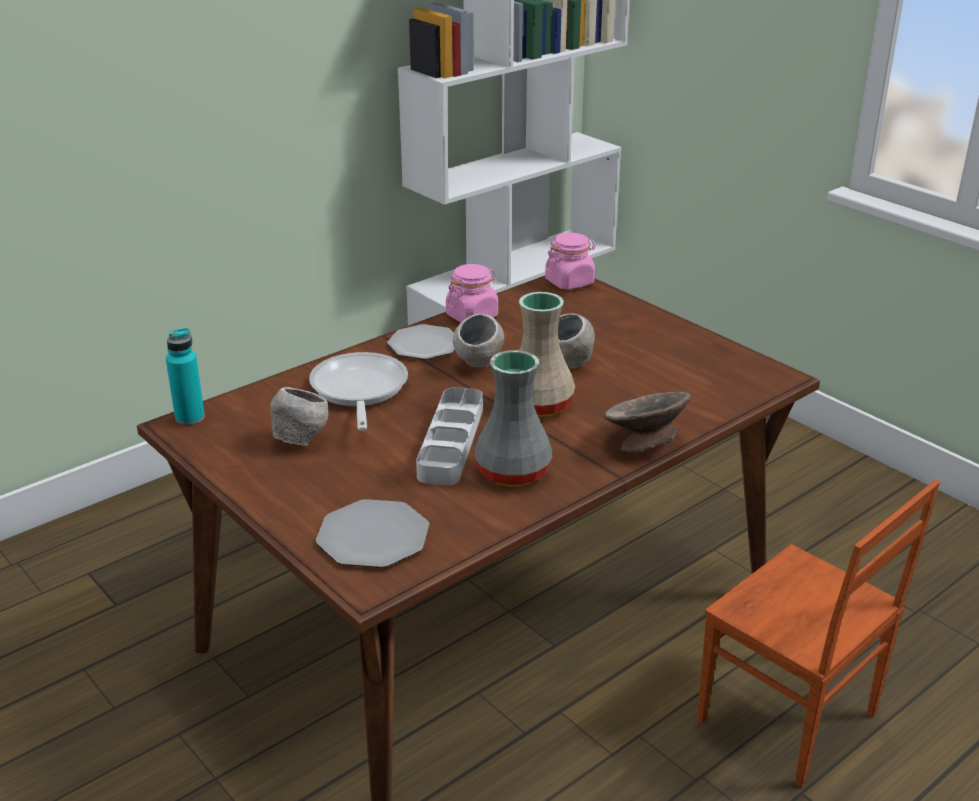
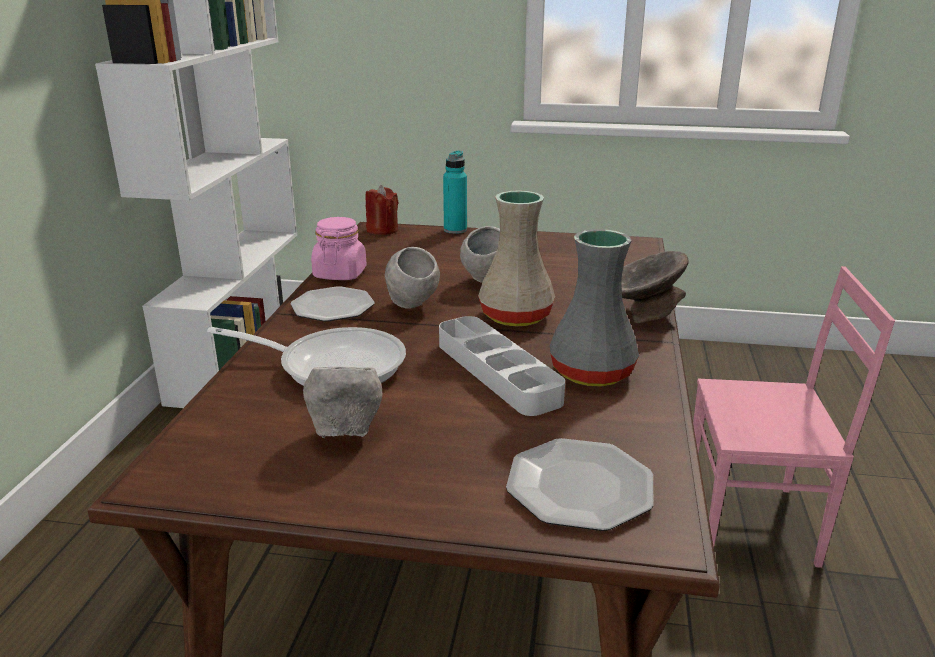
camera: 40 degrees left, 5 degrees down
(190, 418) = (162, 467): turquoise bottle -> turquoise bottle (455, 230)
(358, 392) = (332, 365): frying pan -> frying pan turned 150 degrees clockwise
(569, 282) = (382, 230): pink jar -> red candle
(787, 720) = (752, 524): brown chair -> pink chair

